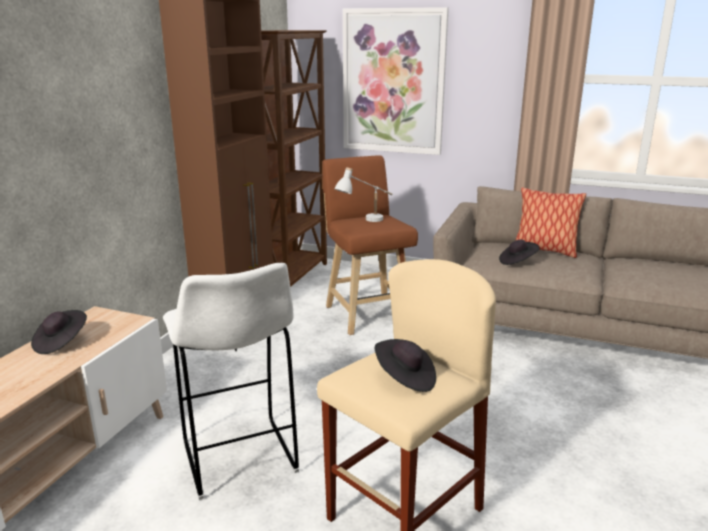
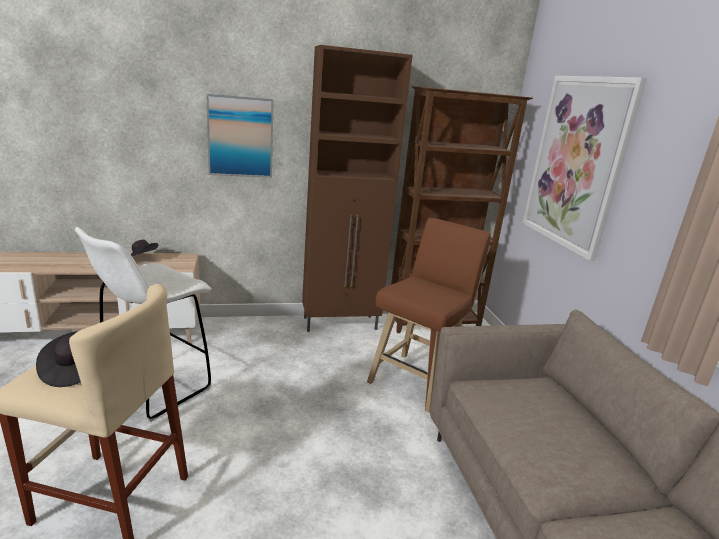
camera: 55 degrees right, 0 degrees up
(107, 125) = (240, 137): none -> picture
(365, 222) = (419, 287): white table lamp -> none
(517, 262) = (519, 413): black hat -> none
(544, 251) = (590, 430): pillow -> none

